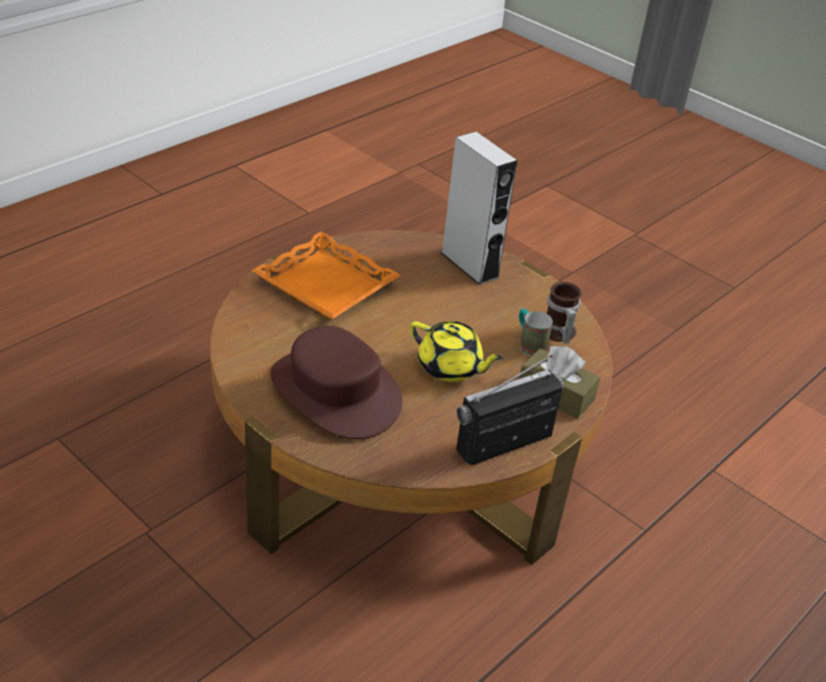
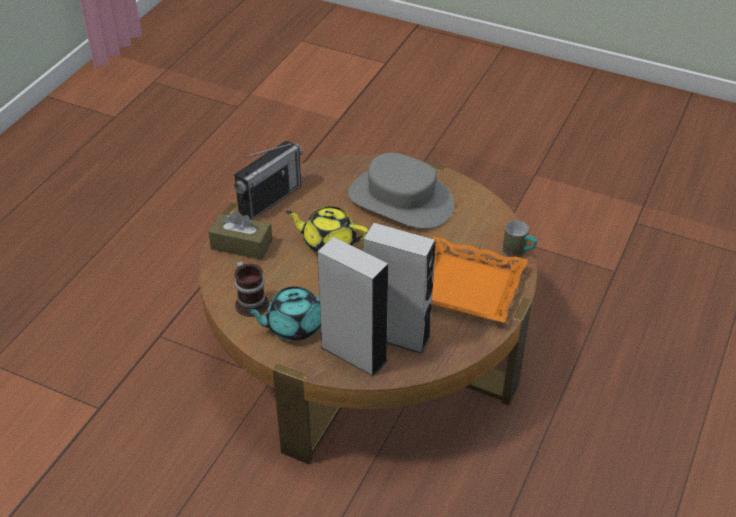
camera: 165 degrees right, 5 degrees up
(334, 392) = (401, 200): brown hat -> grey hat
(422, 266) = (396, 335): none -> grey speaker
(519, 300) = (293, 325): none -> turquoise teapot
(529, 344) = (273, 282): mug -> mug (518, 252)

